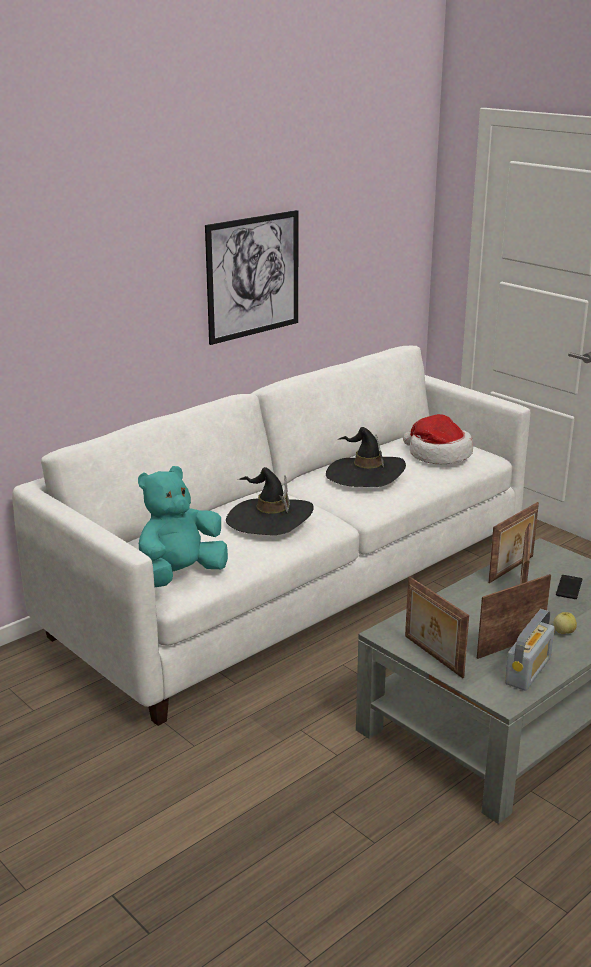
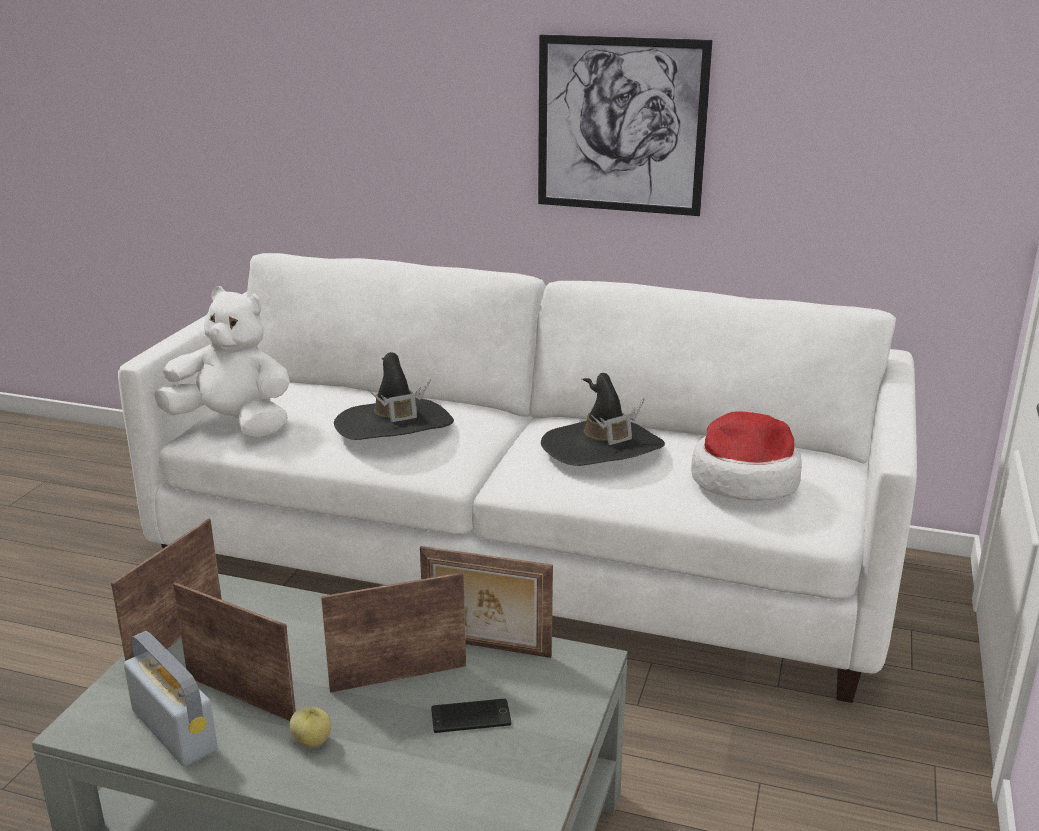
camera: 60 degrees right, 0 degrees up
(180, 576) = (233, 424): turquoise plush toy -> white plush toy
(528, 670) = (174, 730): radio -> radio turned 135 degrees counterclockwise

